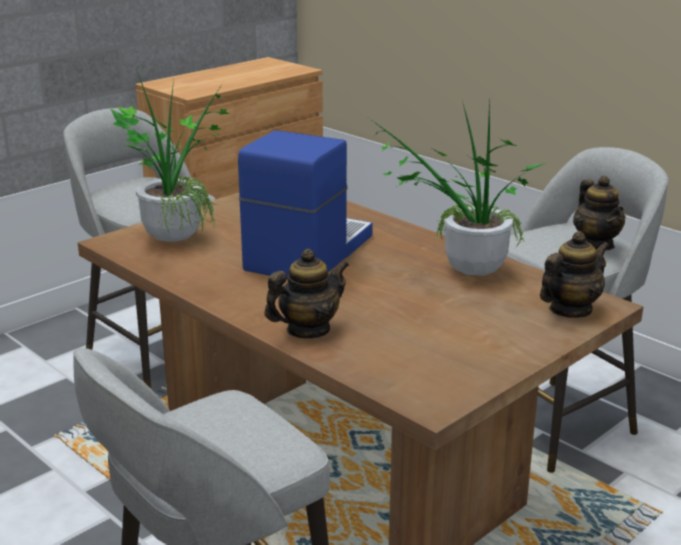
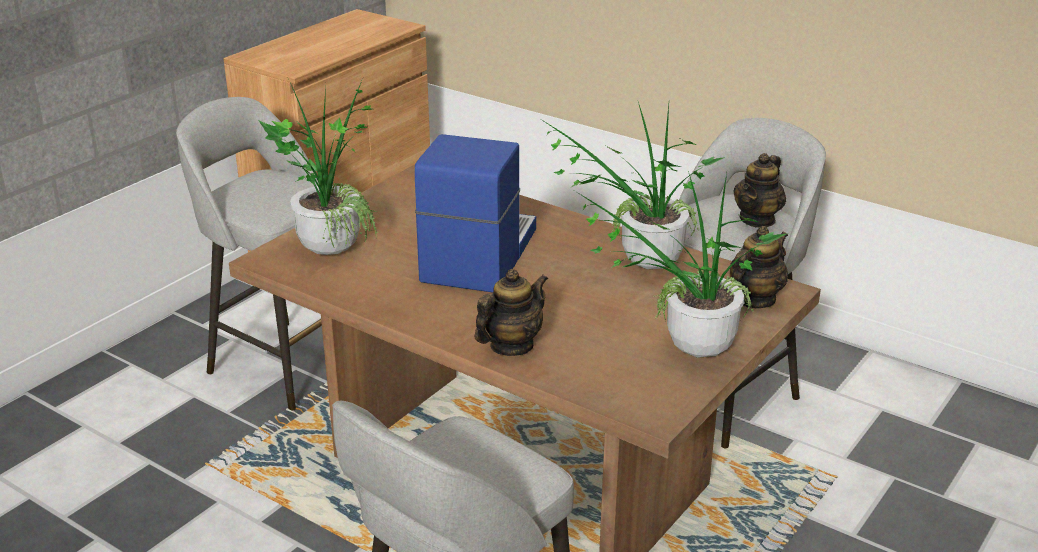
camera: 10 degrees left, 5 degrees up
(483, 348) = (685, 349): none -> potted plant
(596, 244) = (757, 219): teapot -> teapot turned 60 degrees clockwise

